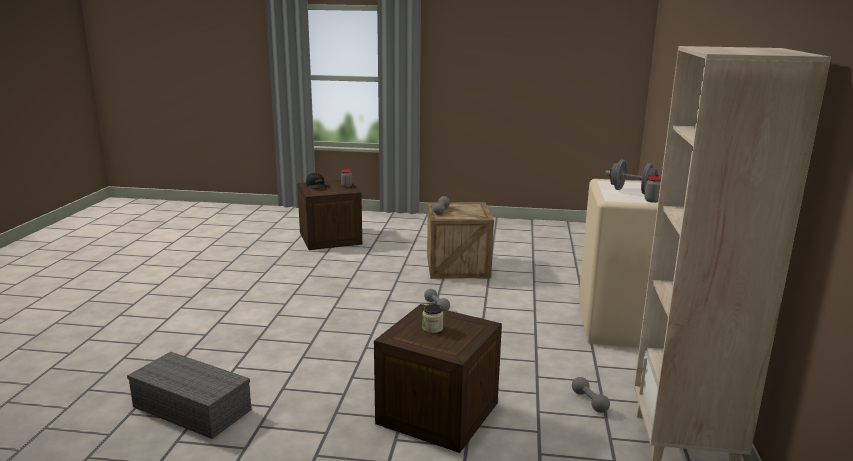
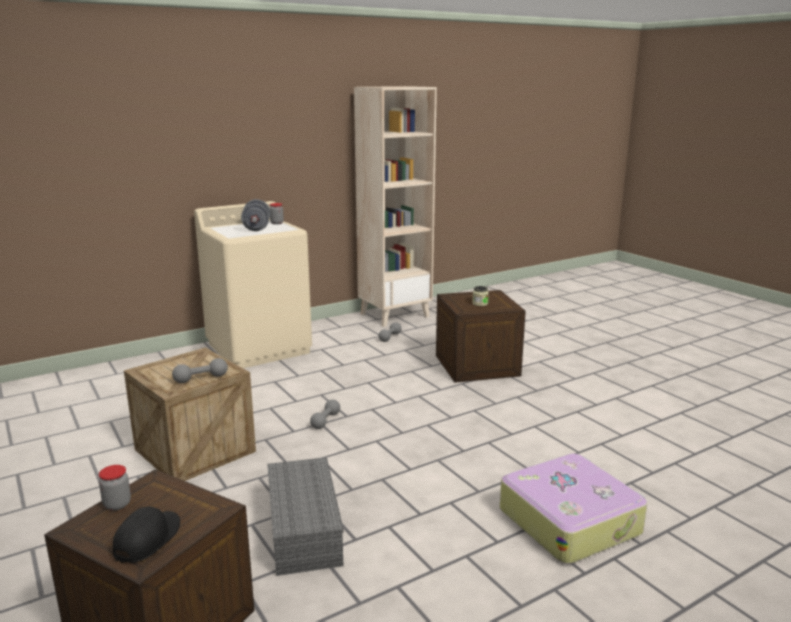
camera: 130 degrees left, 0 degrees up
(194, 408) = (637, 435): grey storage box -> grey storage box (302, 528)
(206, 324) = (569, 520): none -> suitcase

